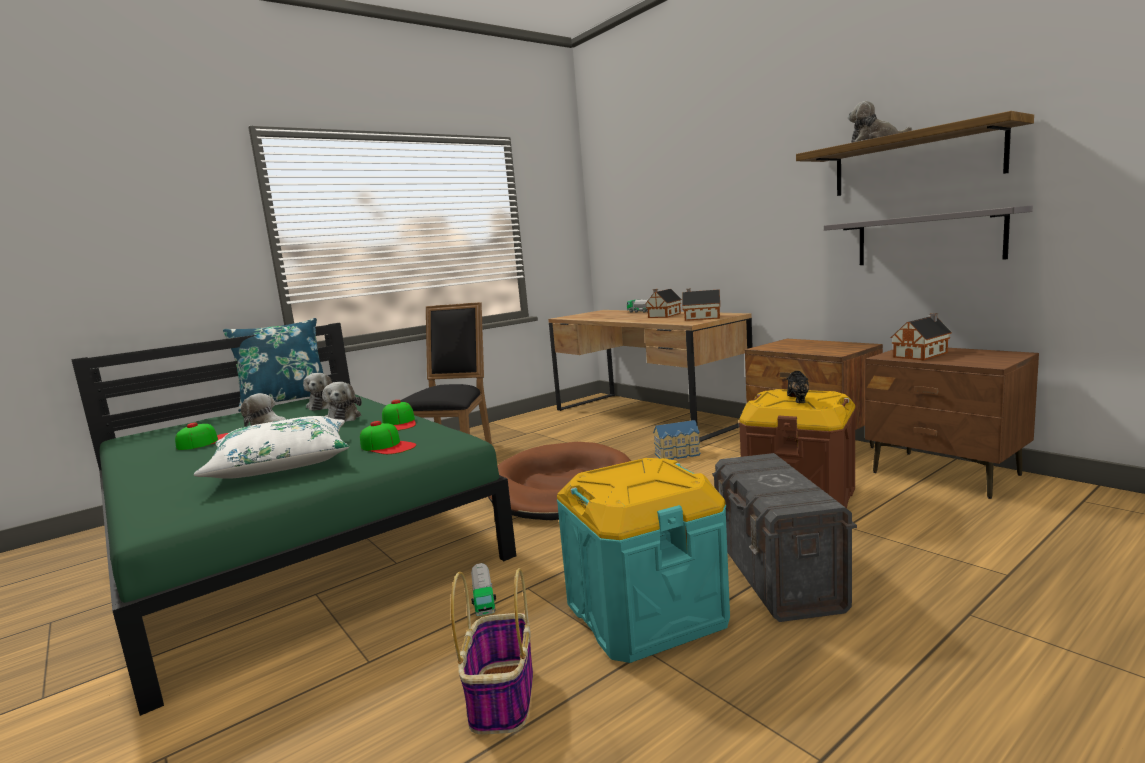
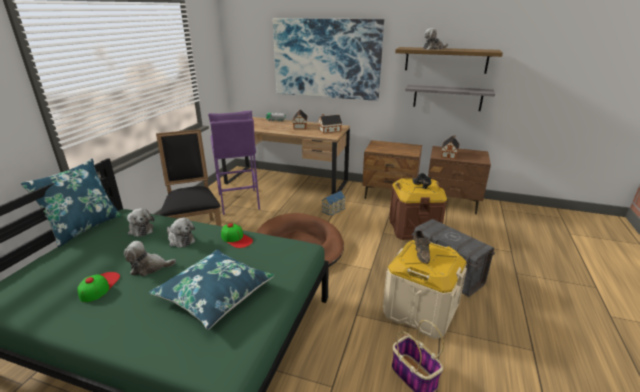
camera: 35 degrees left, 15 degrees up
(282, 464) = (215, 294): white pillow -> blue pillow
(387, 446) = (265, 262): cap -> none
(483, 600) = (344, 329): toy truck -> none
(549, 430) = (239, 201): none -> purple stool
(628, 473) = (421, 253): none -> brown shoe
(646, 613) = (420, 310): turquoise storage box -> beige storage box
(711, 200) = (326, 59): none -> picture

